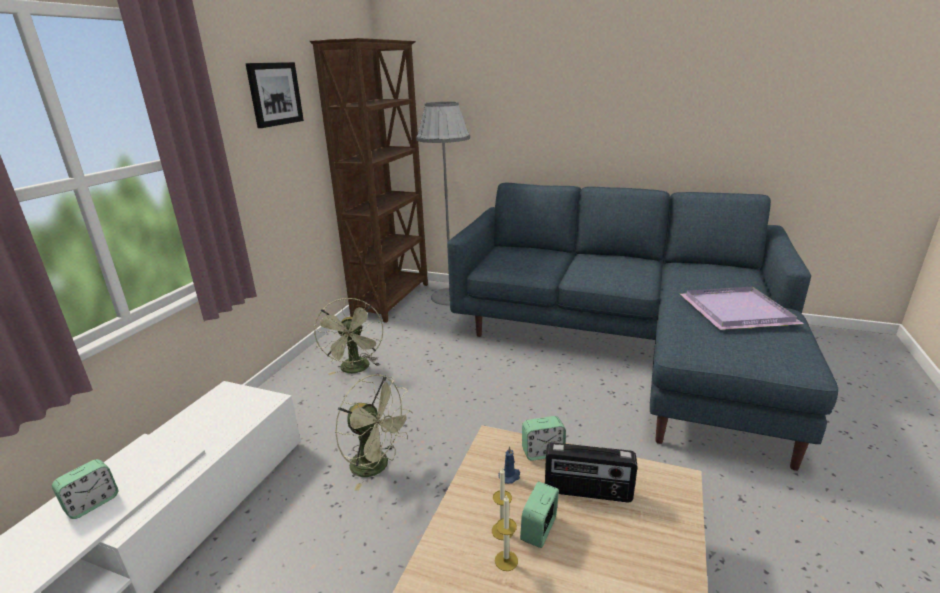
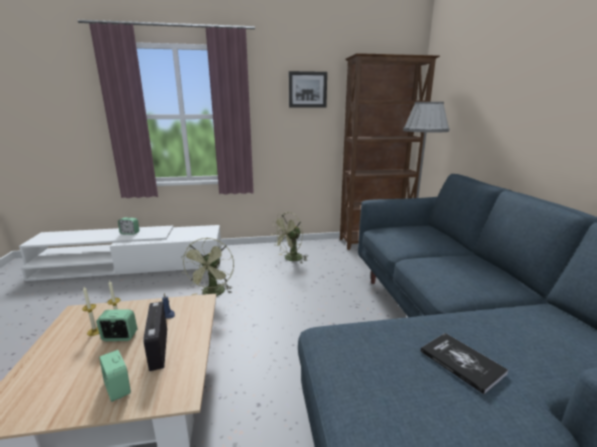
camera: 60 degrees right, 5 degrees down
(542, 452) = (195, 321): alarm clock -> alarm clock (118, 388)
(734, 310) = (461, 362): purple tray -> book

